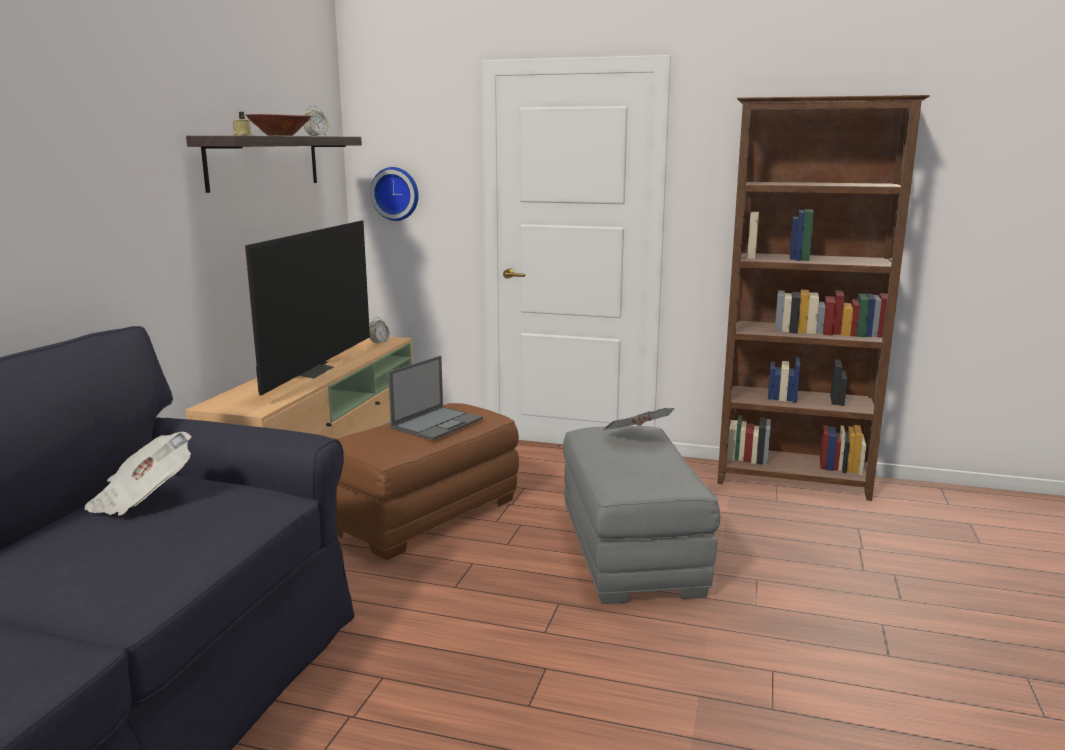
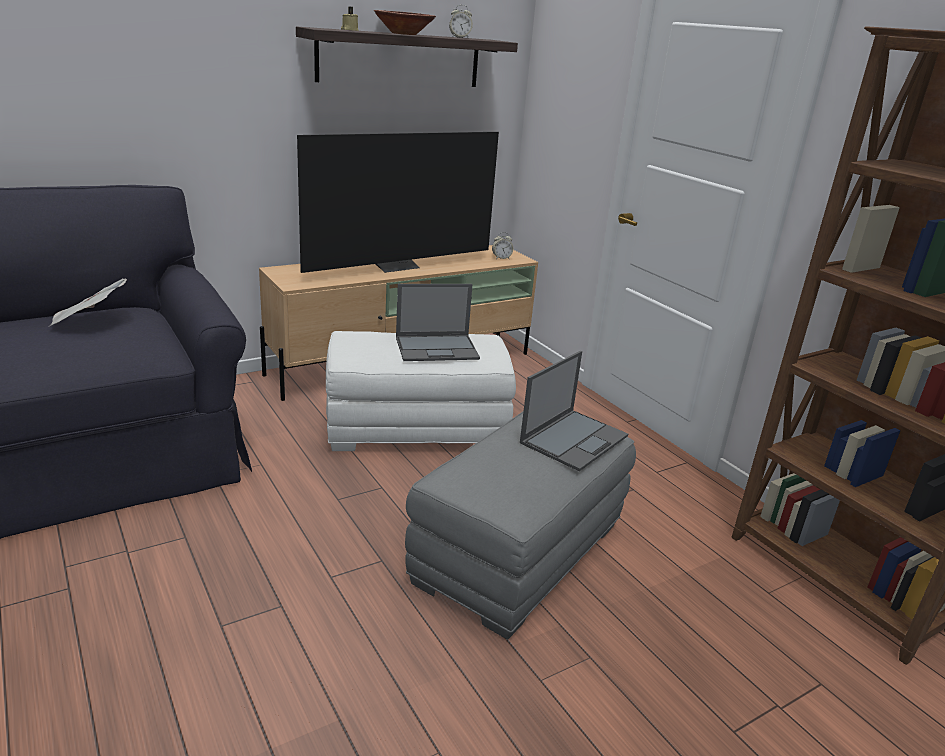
camera: 40 degrees right, 10 degrees up
(396, 193) = (557, 109): wall clock -> none
(424, 514) = (417, 428): brown ottoman -> white ottoman
(637, 437) = (574, 439): newspaper -> laptop

